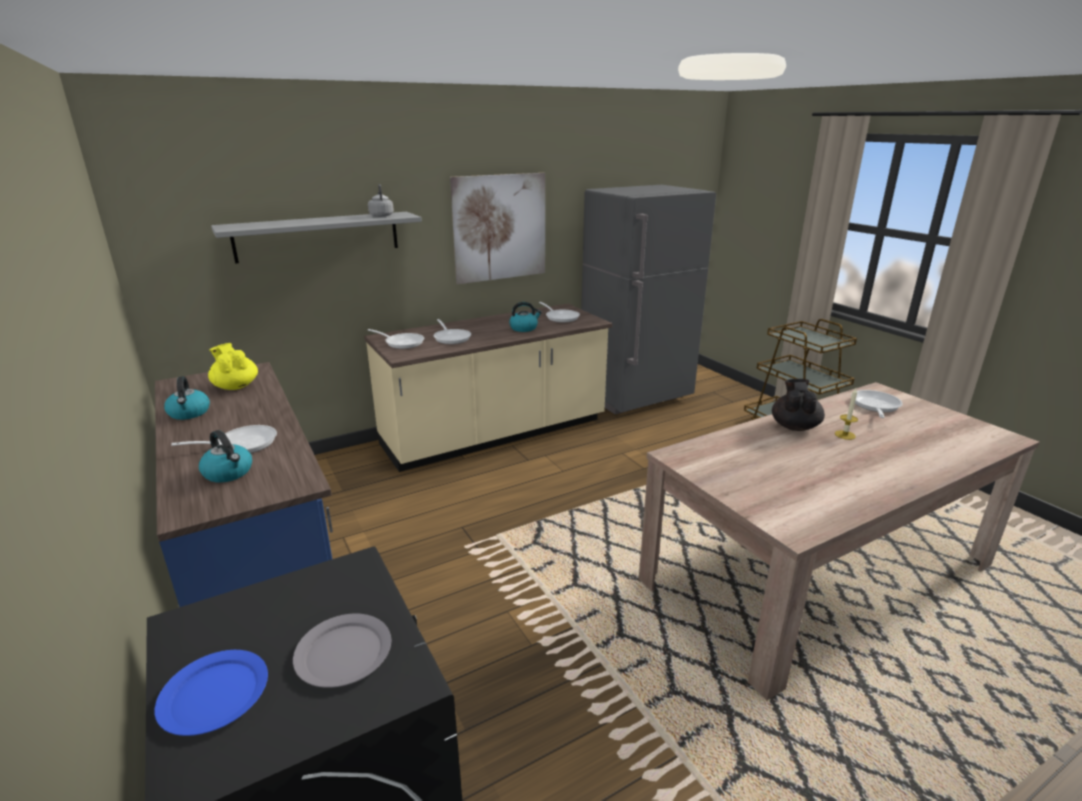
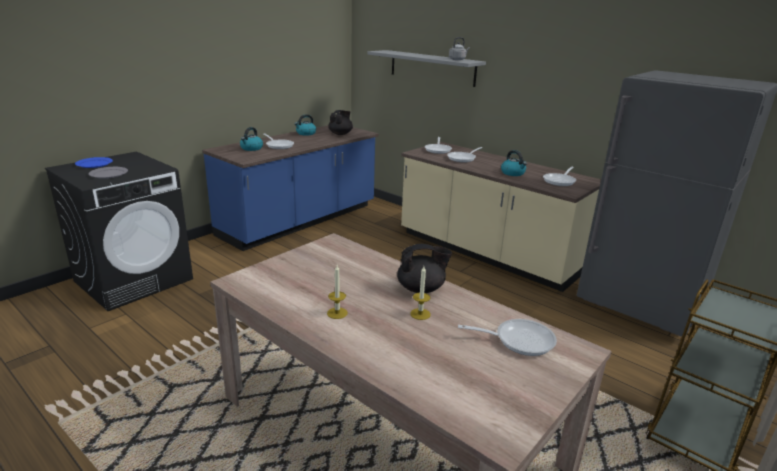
camera: 70 degrees right, 0 degrees up
(235, 386) = (341, 134): yellow teapot -> black teapot
(500, 227) = (556, 90): picture -> none
(856, 474) = (337, 313): none -> candle

